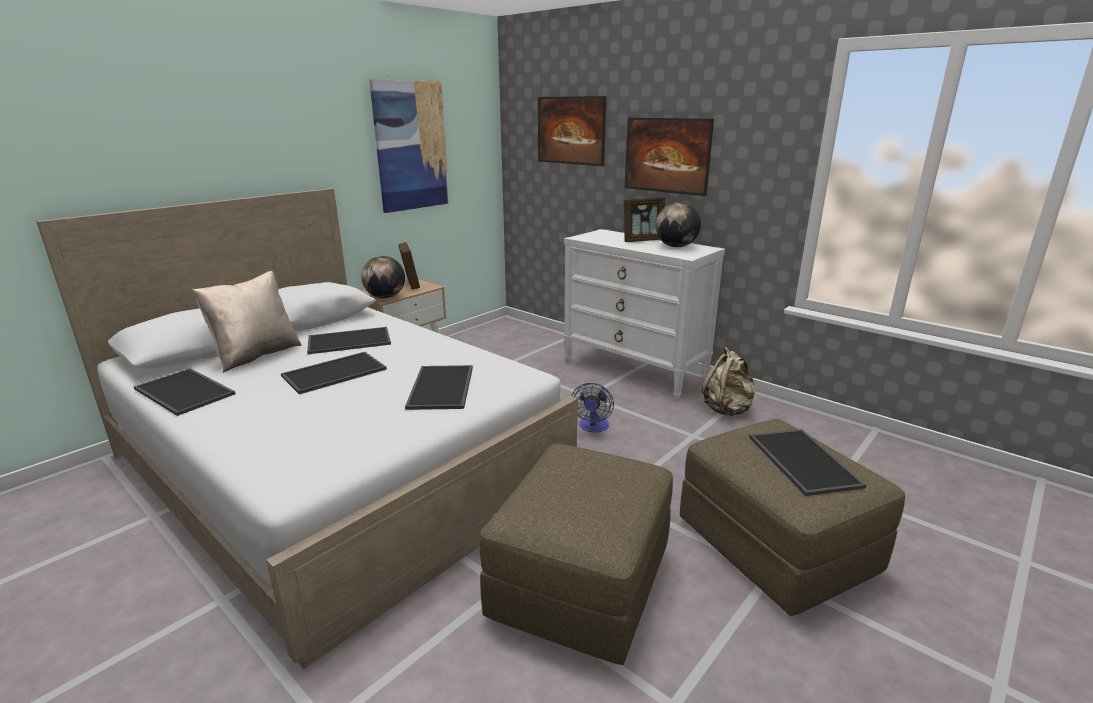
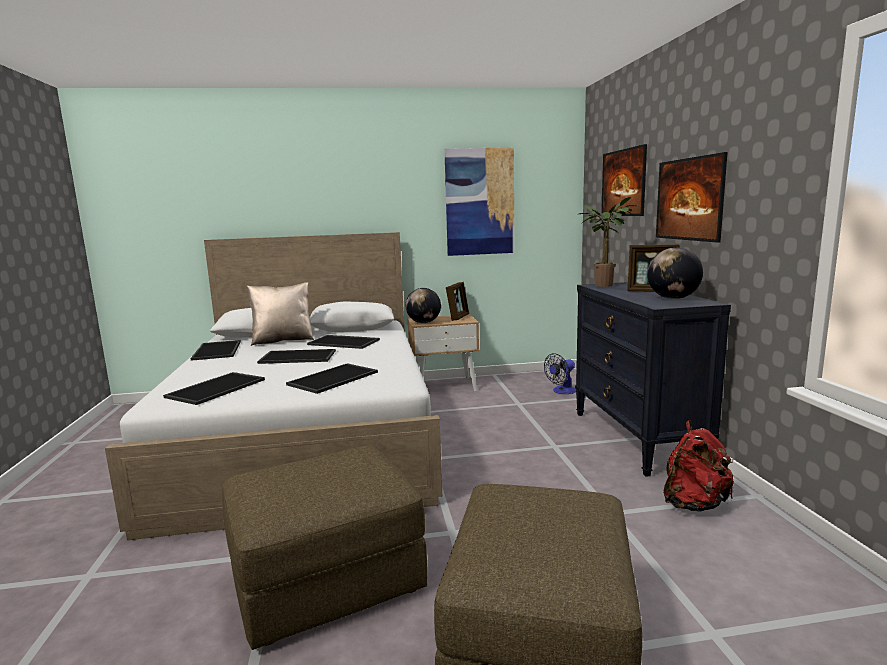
camera: 40 degrees right, 10 degrees down
(590, 236) = (606, 285): none -> potted plant
(593, 427) = (519, 472): fan -> fan (561, 391)
(634, 370) = (637, 438): white dresser -> black dresser
(728, 409) = (694, 504): beige backpack -> red backpack
(800, 460) = (546, 535): tray -> tray (216, 388)

